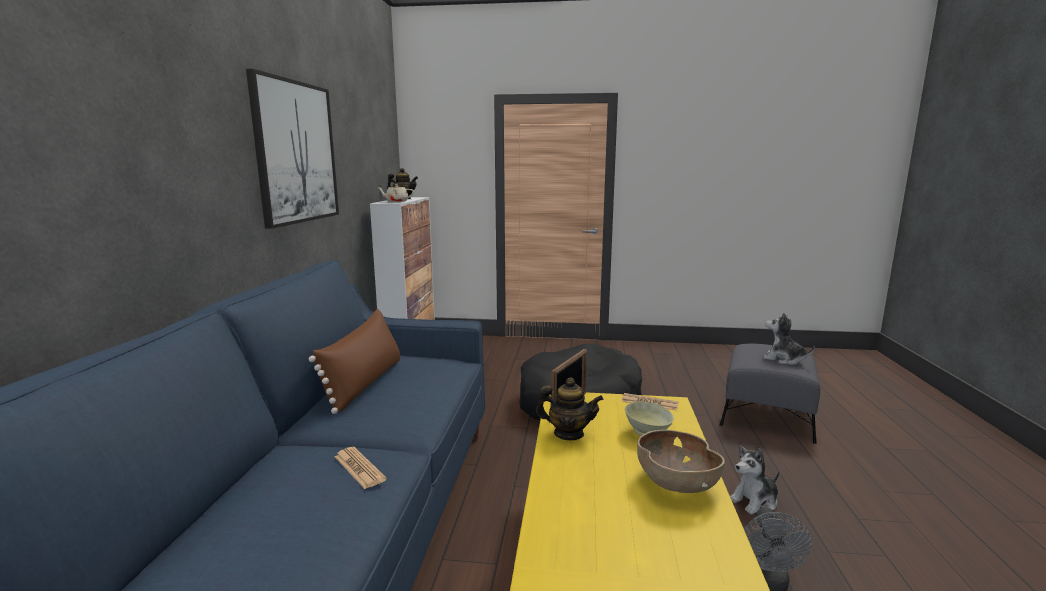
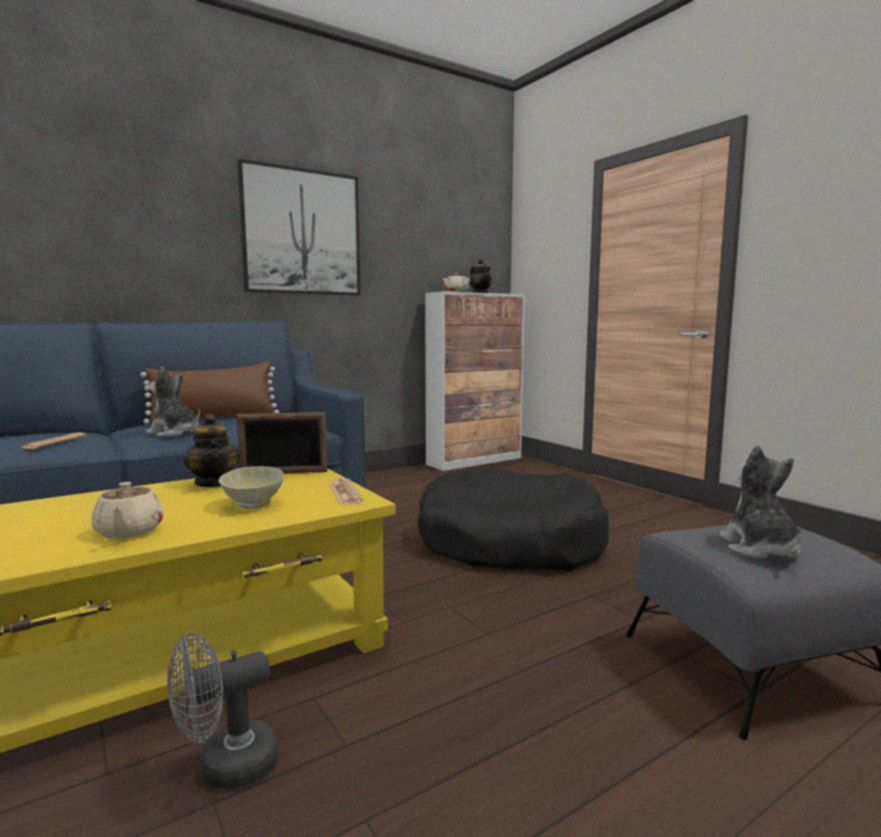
camera: 50 degrees right, 5 degrees down
(675, 483) = (129, 532): brown bowl -> beige teapot
(755, 501) = (437, 713): plush toy -> plush toy (174, 433)

